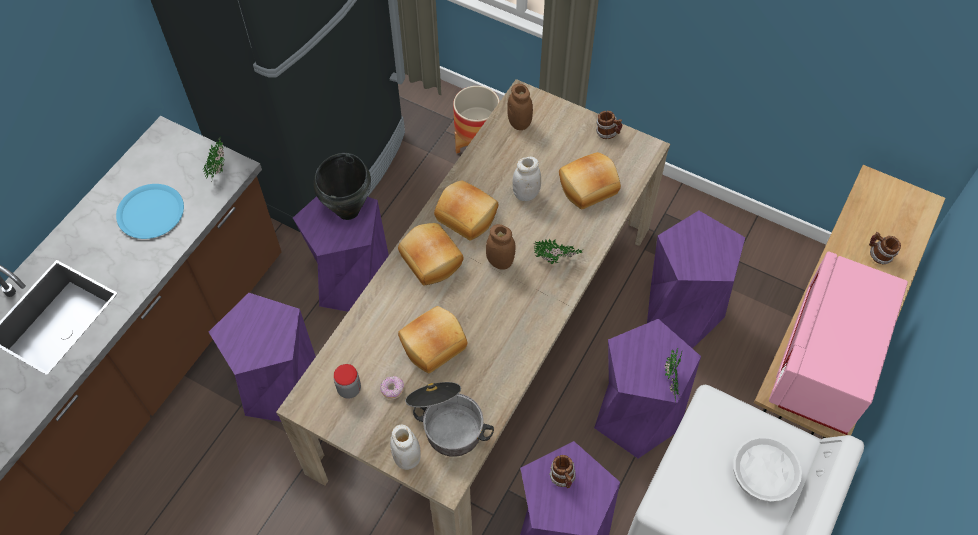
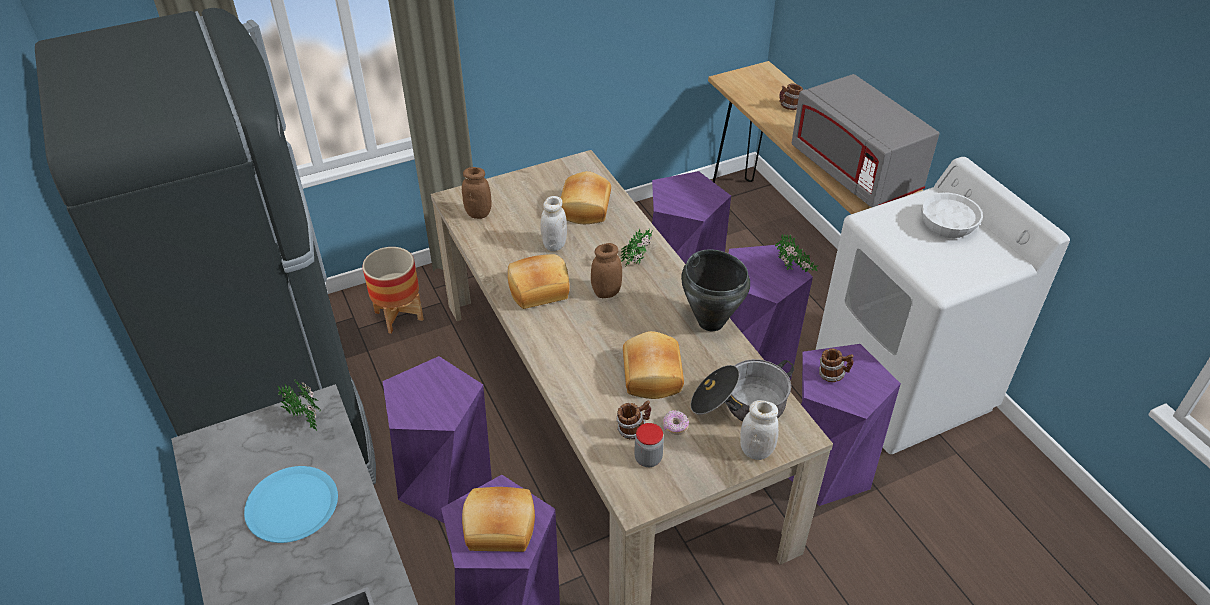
camera: 55 degrees left, 15 degrees down
(348, 210) = (428, 381): black cooking pot -> black cooking pot (711, 321)
(430, 261) = (561, 335): bread -> bread (499, 529)
(608, 133) = (545, 173): mug -> mug (633, 429)
(824, 362) = (855, 171): pink microwave -> grey microwave

